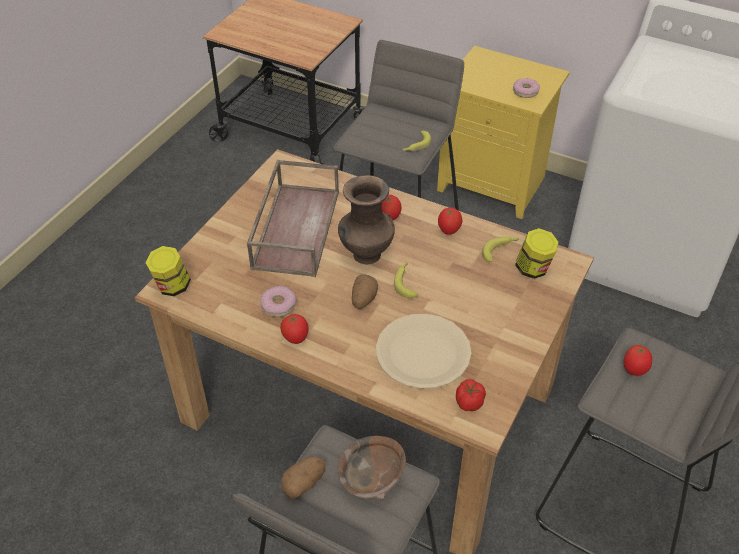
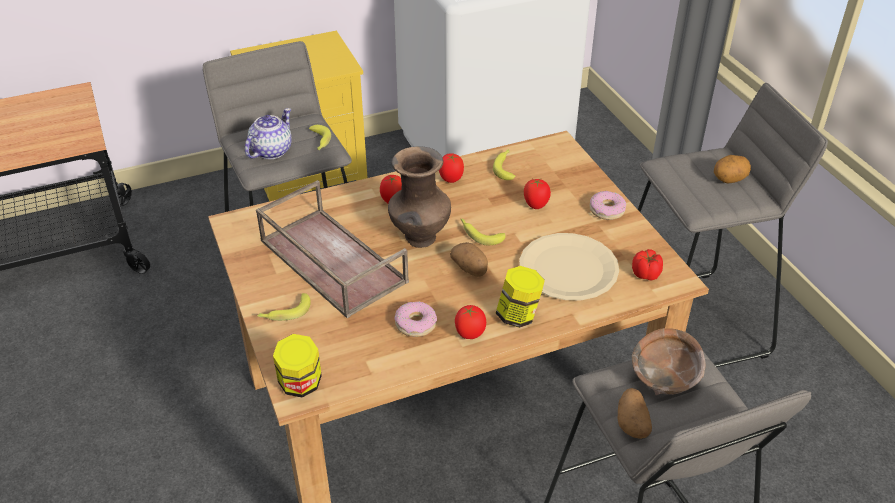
camera: 50 degrees left, 5 degrees down
(226, 239) = (285, 312): none -> banana
(378, 132) = (271, 150): none -> teapot
(525, 91) = (326, 61): donut -> donut (606, 210)
(533, 269) = (545, 164): jar -> jar (518, 315)
(634, 370) = (688, 182): tomato -> tomato (536, 206)
(674, 397) = (729, 180): none -> potato

